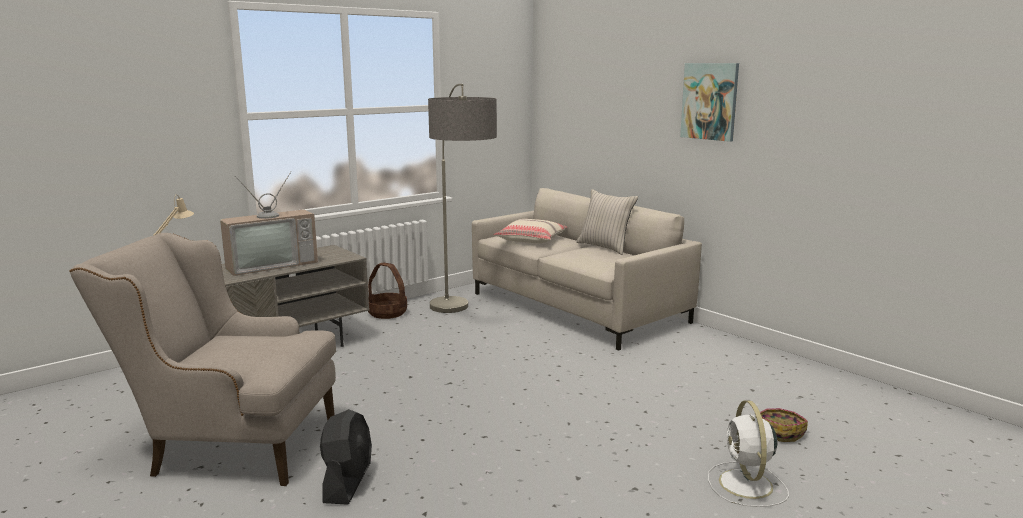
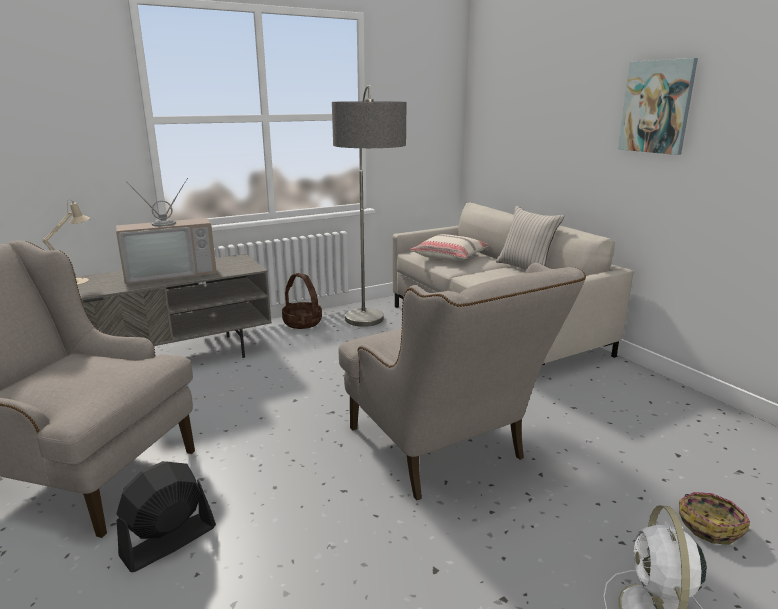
camera: 10 degrees right, 5 degrees up
(347, 482) = (168, 541): black fan -> black fan turned 150 degrees counterclockwise
(561, 404) = (444, 452): none -> beige armchair

